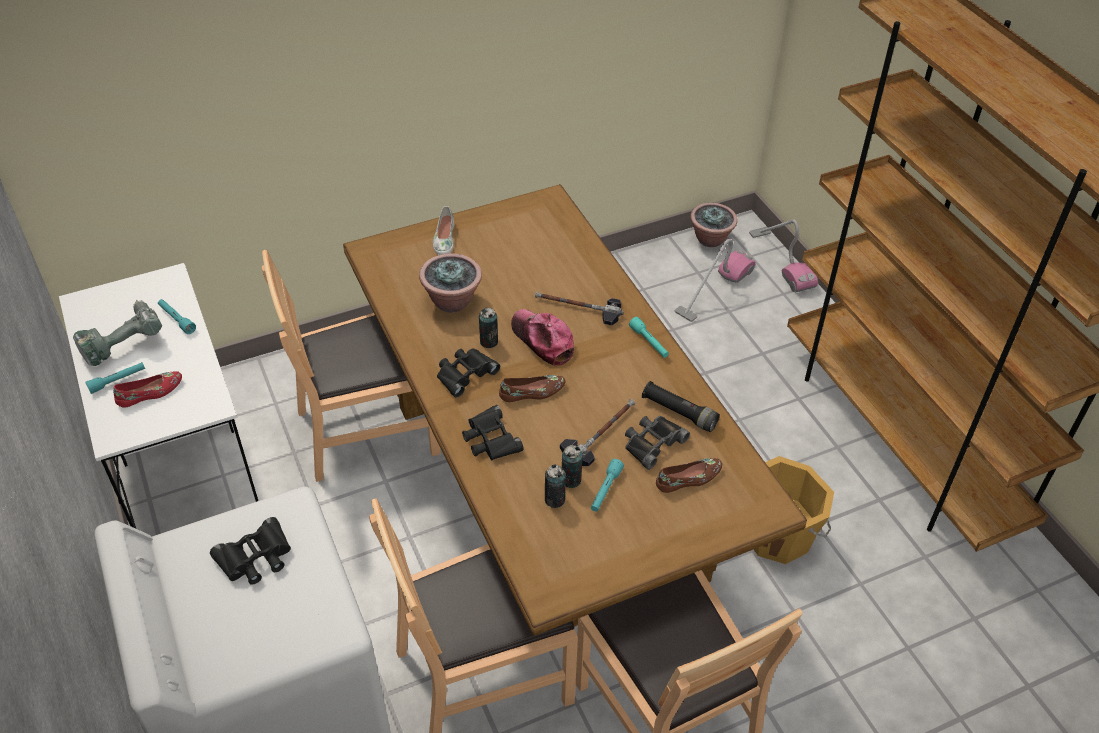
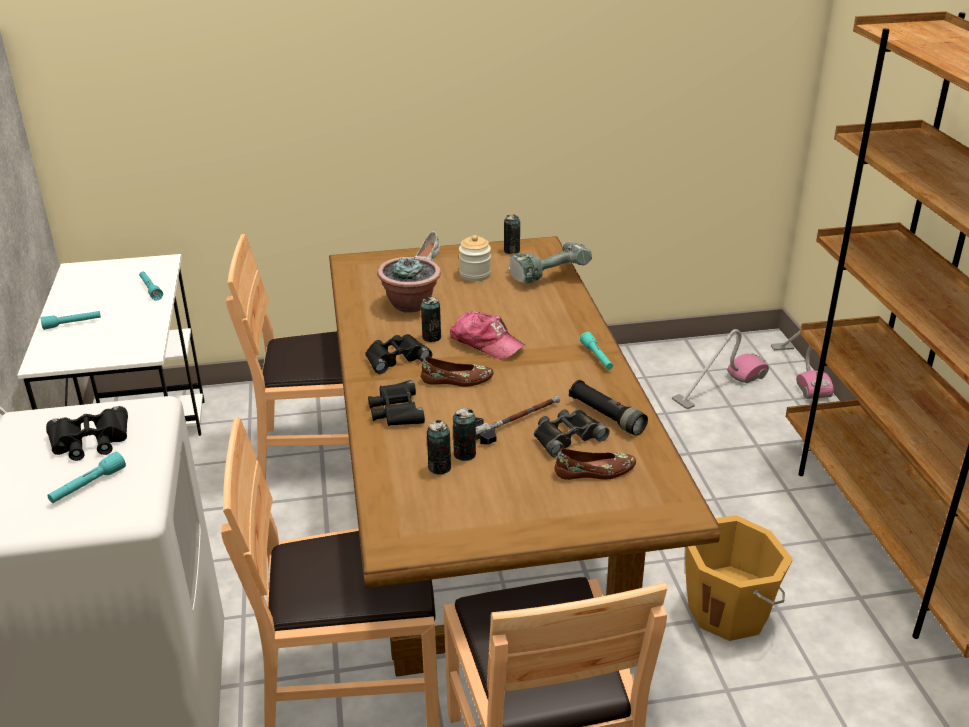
camera: 15 degrees right, 15 degrees down
(121, 342) = (93, 299): power drill -> power drill (547, 274)
(150, 393) = (95, 336): red shoe -> none
(499, 250) = (475, 274): none -> jar
(524, 212) = (512, 251): none -> can
(542, 340) = (486, 343): cap -> cap turned 150 degrees clockwise
(578, 308) = (534, 323): hammer -> none
(605, 490) = (498, 468): turquoise flashlight -> turquoise flashlight (88, 486)
(710, 239) = (728, 346): potted plant -> none

